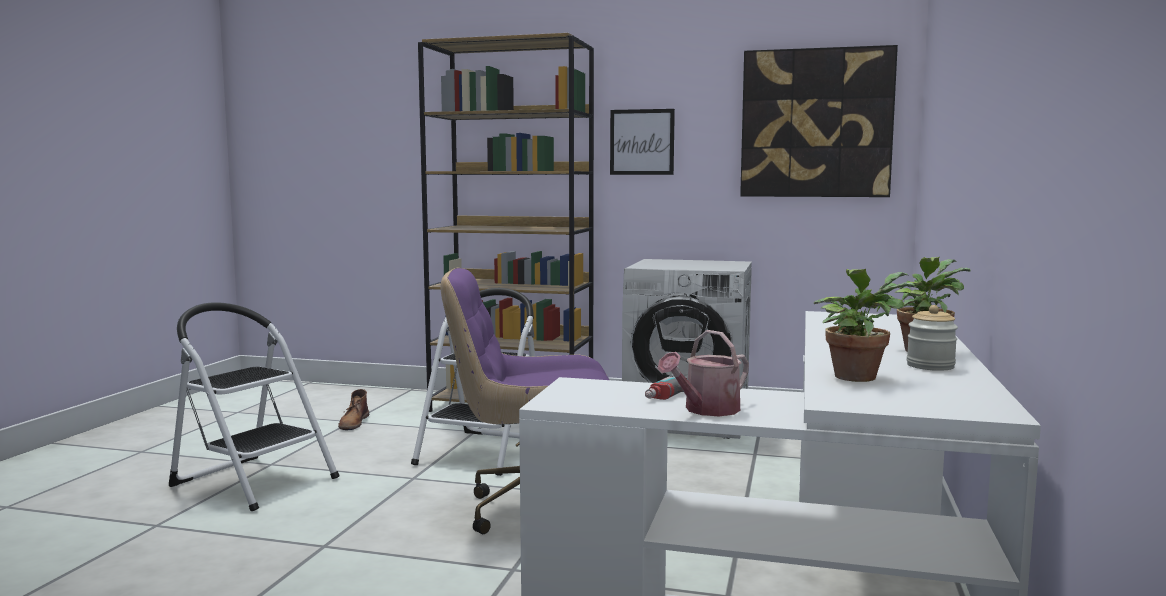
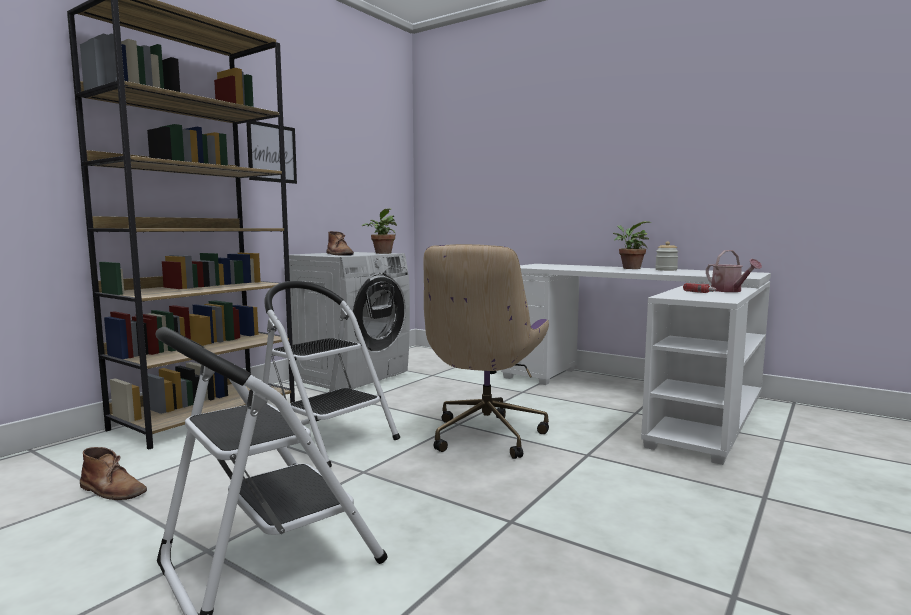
camera: 70 degrees left, 0 degrees up
(671, 264) = (339, 254): none -> brown boot
(816, 123) = (372, 154): picture -> none
(857, 376) = (689, 273): potted plant -> potted plant (382, 253)

